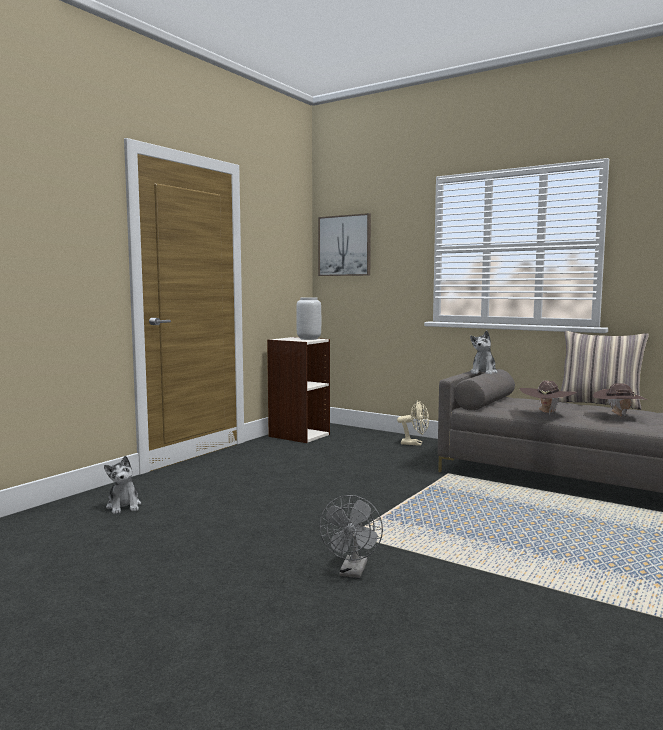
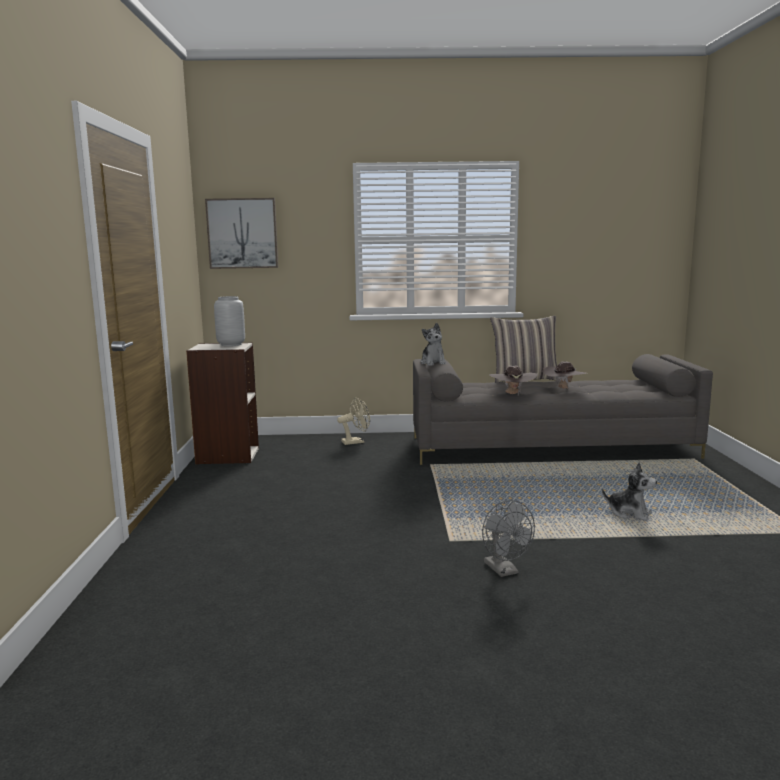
camera: 35 degrees left, 5 degrees up
(124, 506) = (178, 582): plush toy -> plush toy (629, 513)

